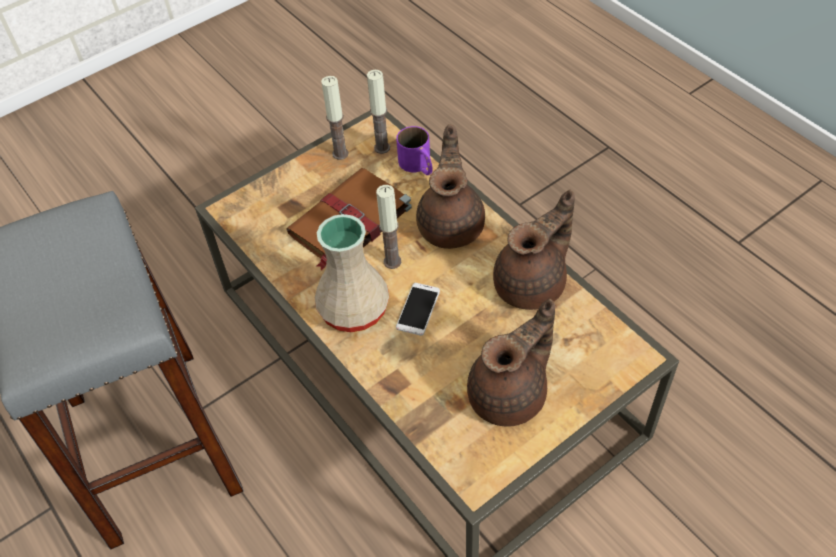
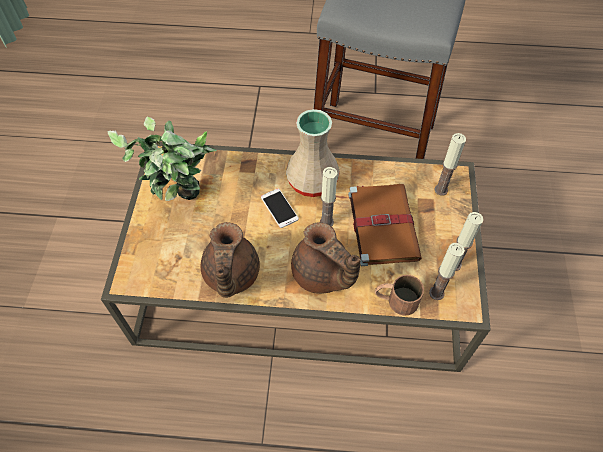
camera: 130 degrees right, 5 degrees up
(259, 208) = (441, 190): none -> candle
(418, 166) = (395, 300): purple mug -> brown mug
(510, 394) = (182, 204): brown teapot -> potted plant

